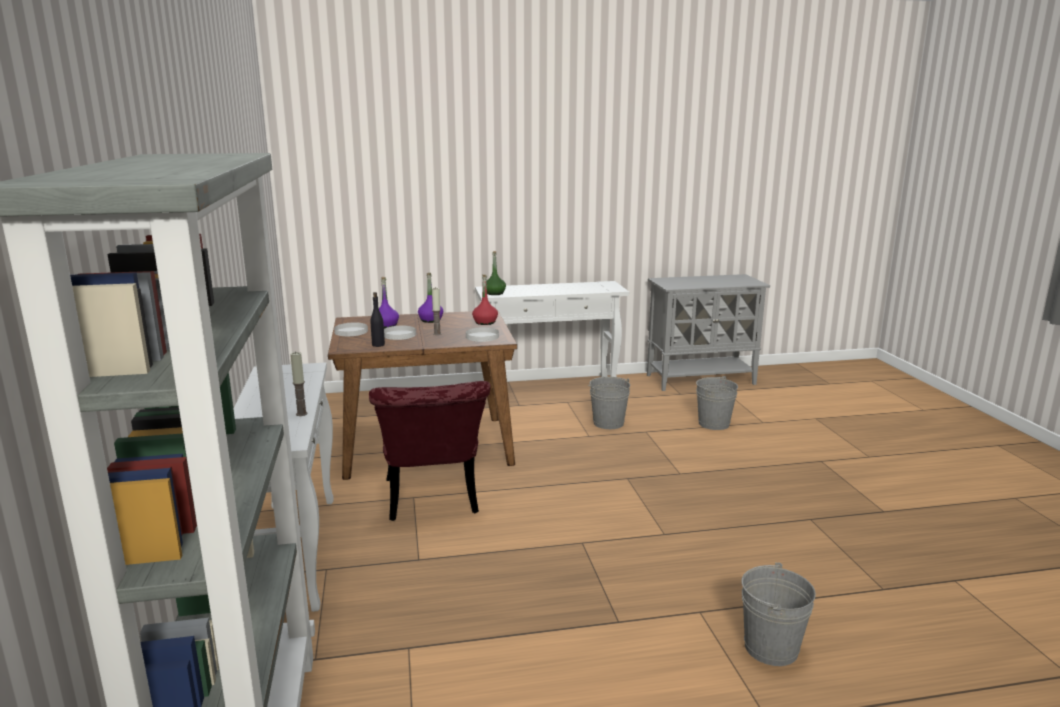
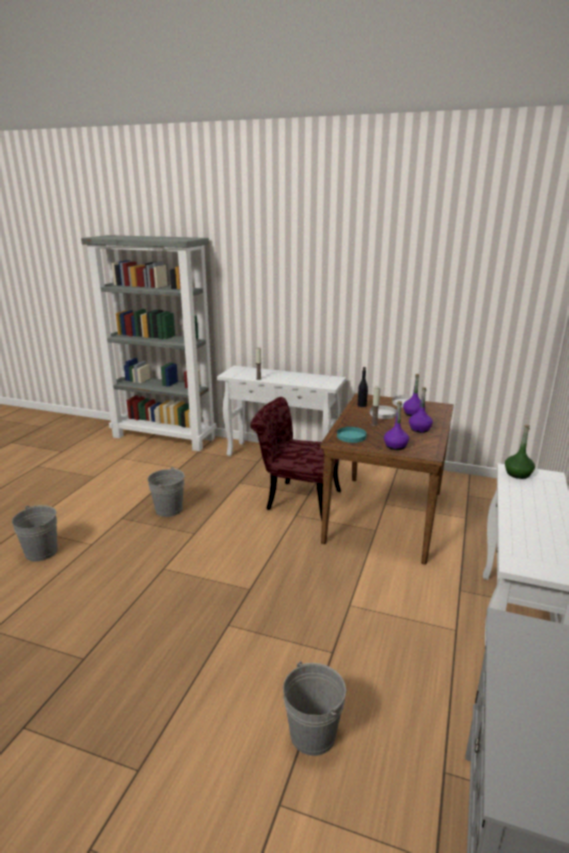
camera: 120 degrees right, 5 degrees up
(482, 336) = (351, 436): white plate -> turquoise plate
(485, 322) = (395, 446): red bottle -> purple bottle
(608, 423) = (373, 634): grey bucket -> grey bucket (169, 509)

